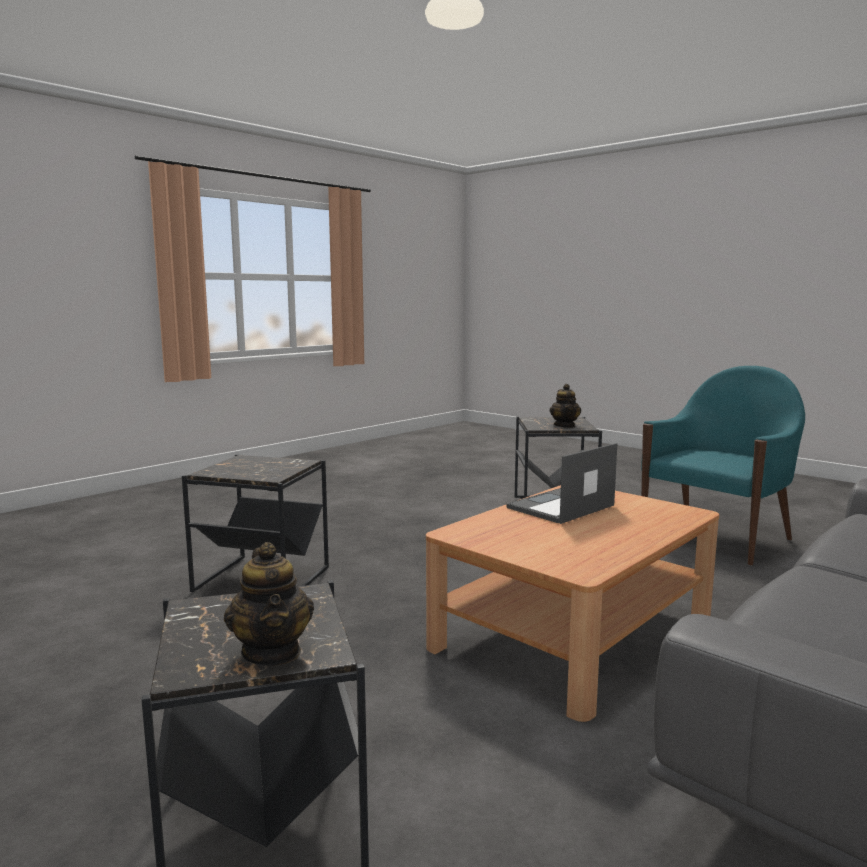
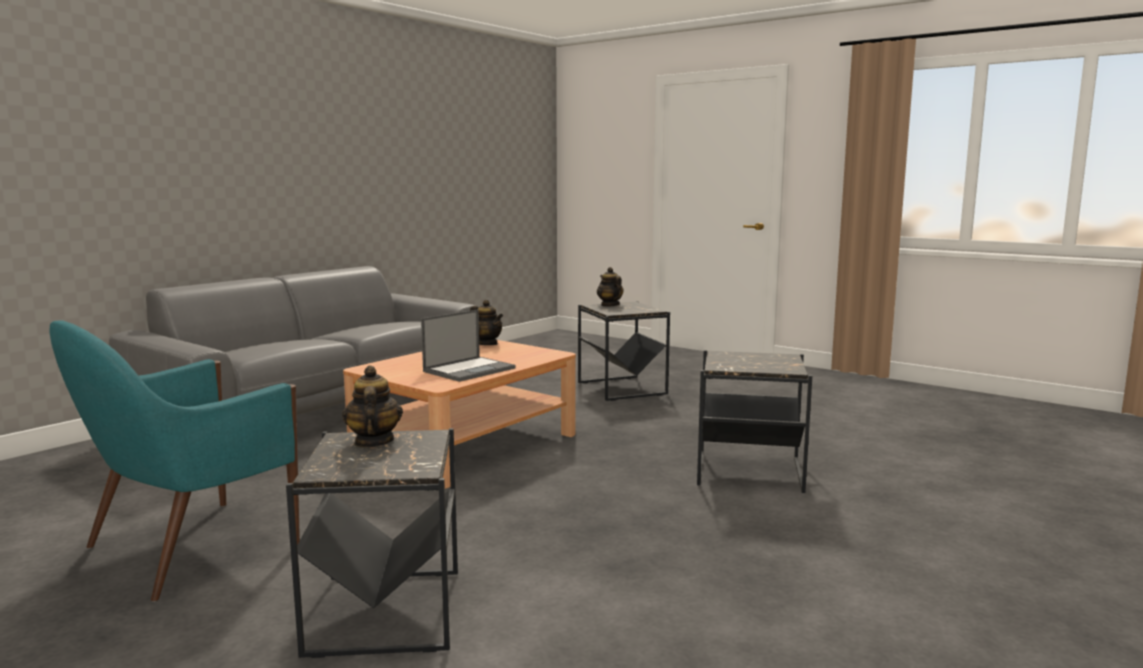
camera: 175 degrees right, 0 degrees up
(571, 563) = (487, 344): none -> teapot

